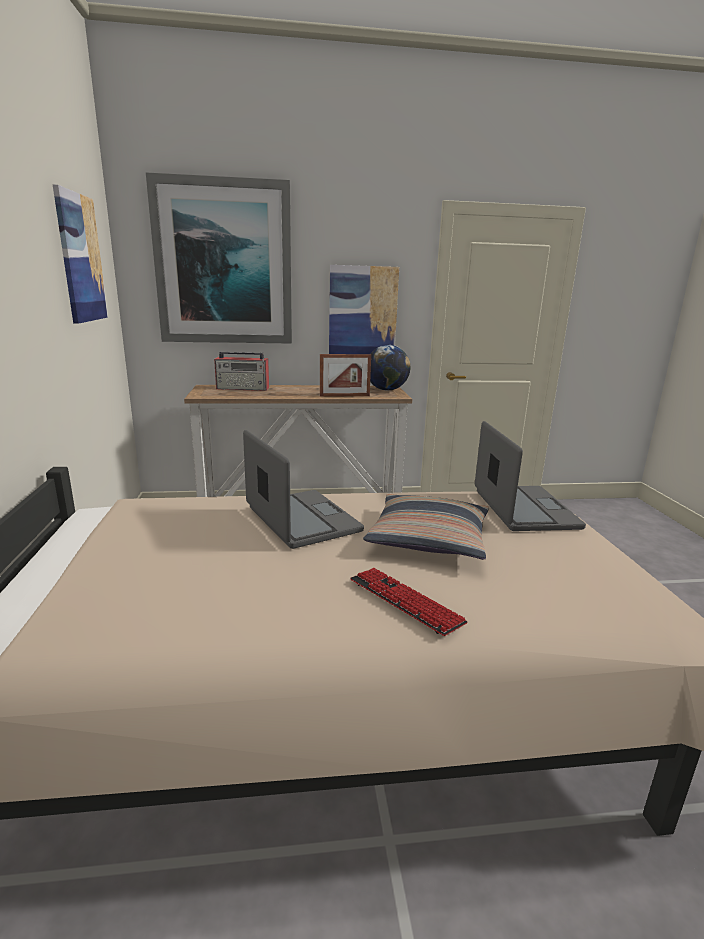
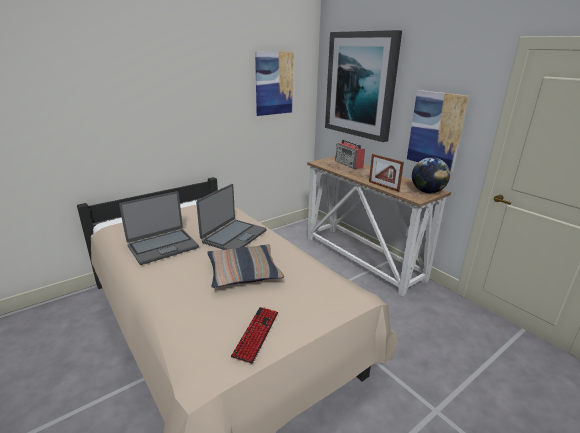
camera: 60 degrees right, 5 degrees up
(405, 602) = (173, 280): keyboard -> keyboard (256, 334)
(523, 509) = (321, 296): laptop -> laptop (163, 246)

